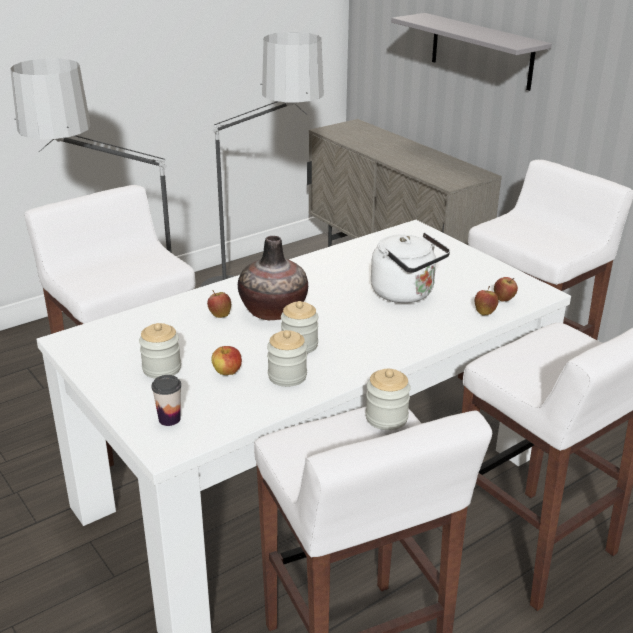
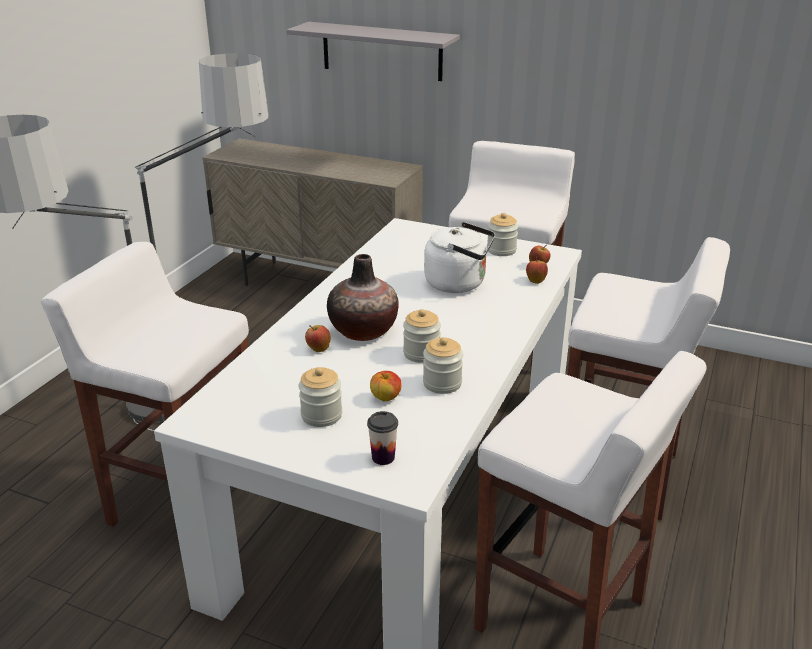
camera: 30 degrees left, 0 degrees up
(386, 418) = (566, 389): jar -> jar (501, 250)

